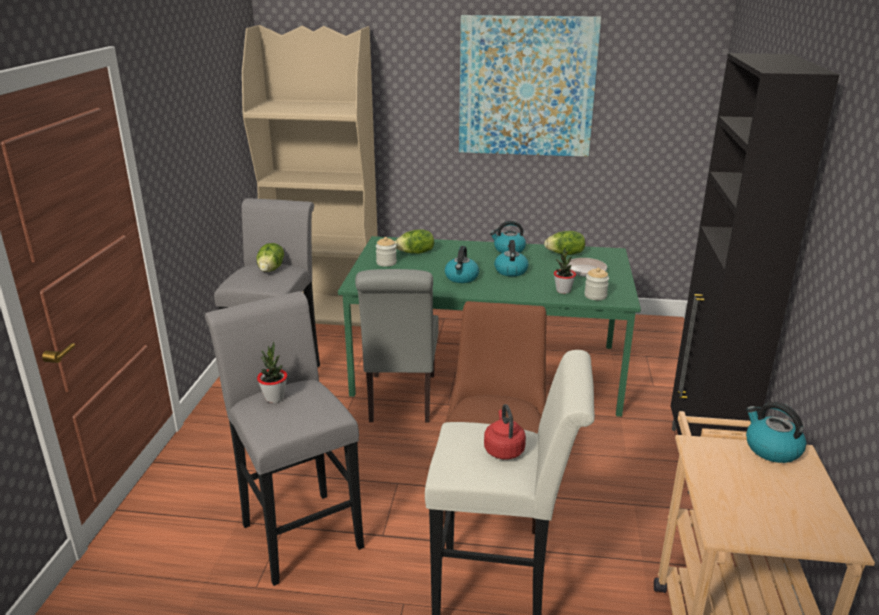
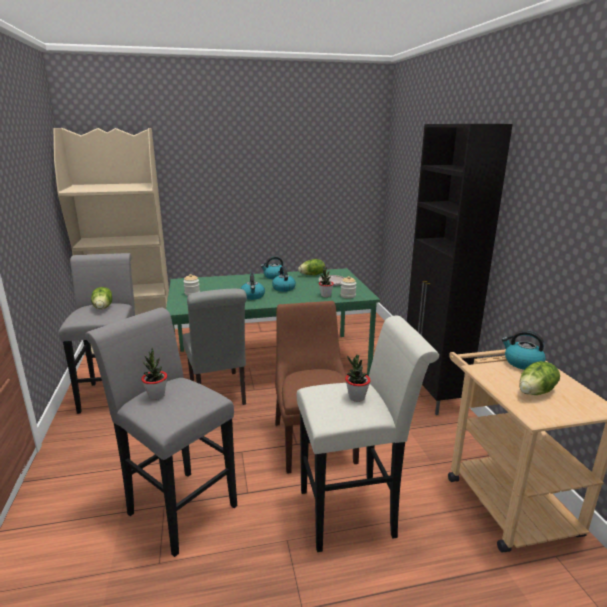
camera: 20 degrees left, 5 degrees down
(416, 253) = (210, 285): lettuce -> lettuce (536, 392)
(503, 449) = (356, 397): red kettle -> potted plant
(526, 87) = (267, 168): picture -> none

